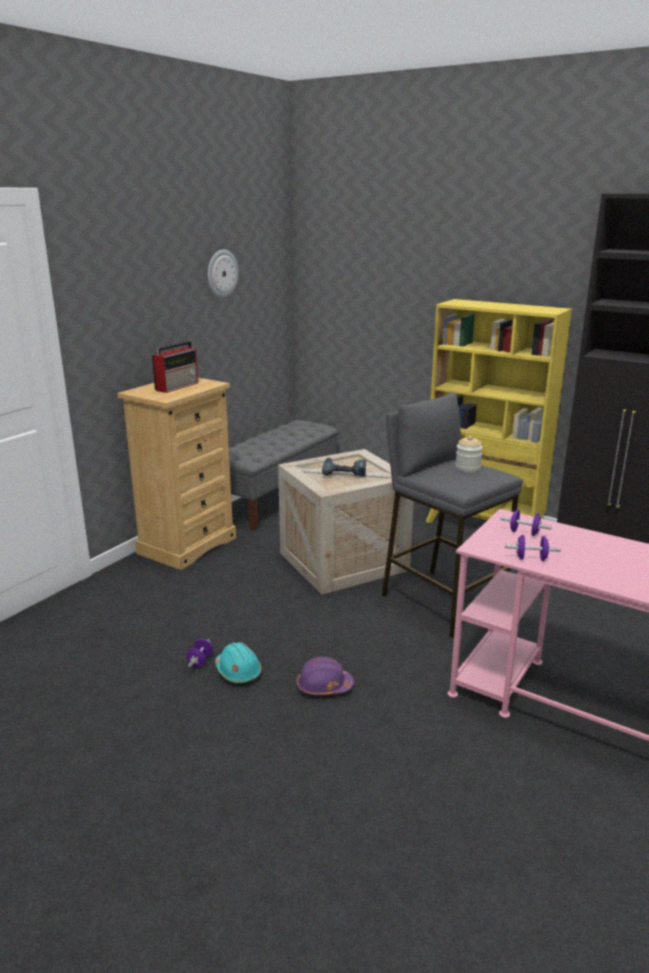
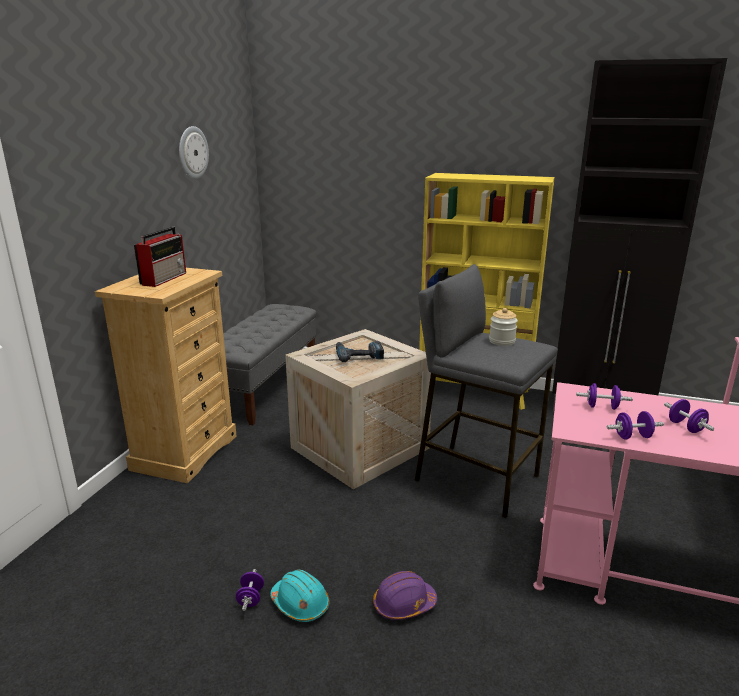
camera: 15 degrees left, 0 degrees up
(591, 557) = (686, 427): none -> purple dumbbell

